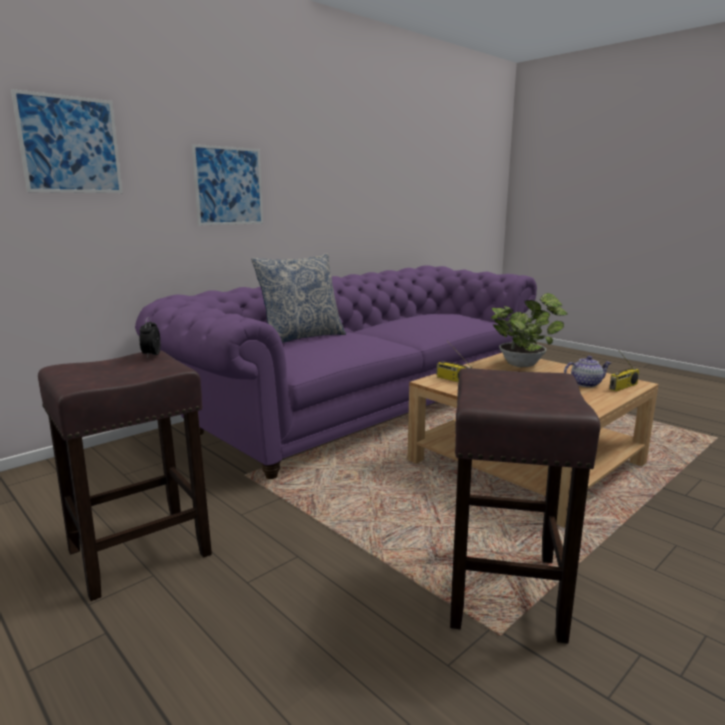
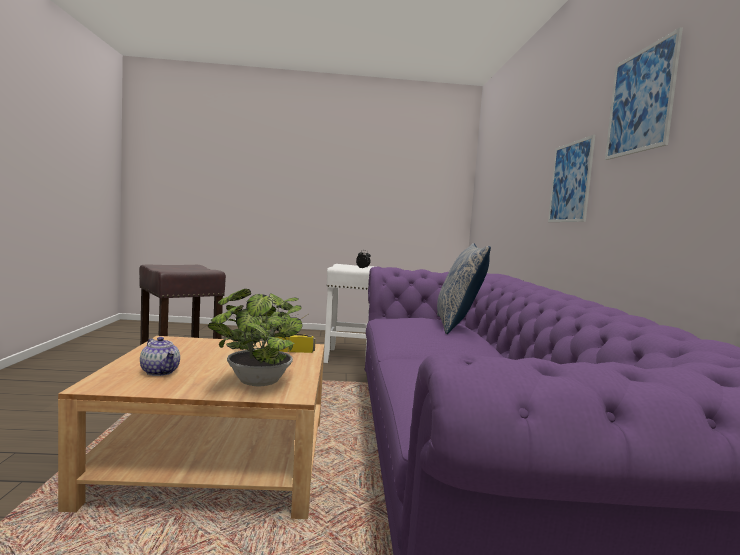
camera: 130 degrees right, 10 degrees down
(70, 145) = (518, 168): picture -> picture (640, 101)
(142, 551) = (349, 357): brown stool -> white stool
(585, 384) = (160, 372): teapot -> teapot turned 75 degrees counterclockwise
(623, 387) = (112, 377): radio -> none

